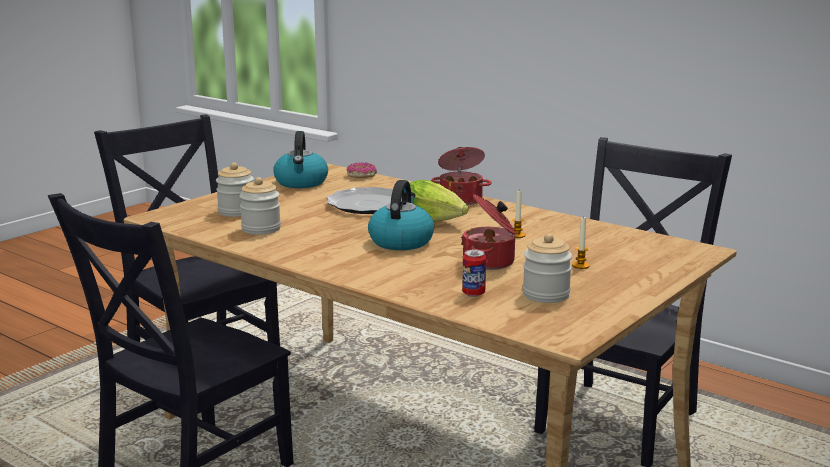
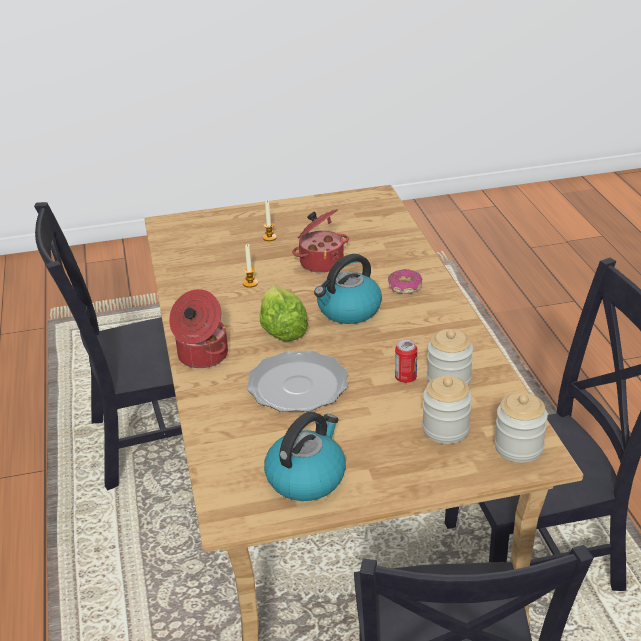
camera: 140 degrees left, 15 degrees up
(361, 175) = (216, 465): donut -> donut (404, 287)
(473, 293) = (377, 239): can -> can (405, 378)
(546, 295) = (336, 223): jar -> jar (518, 447)

